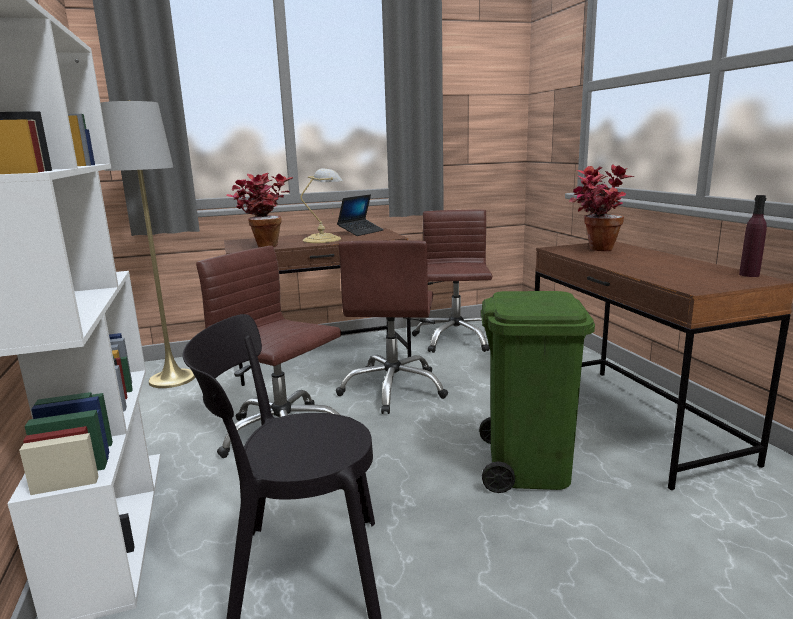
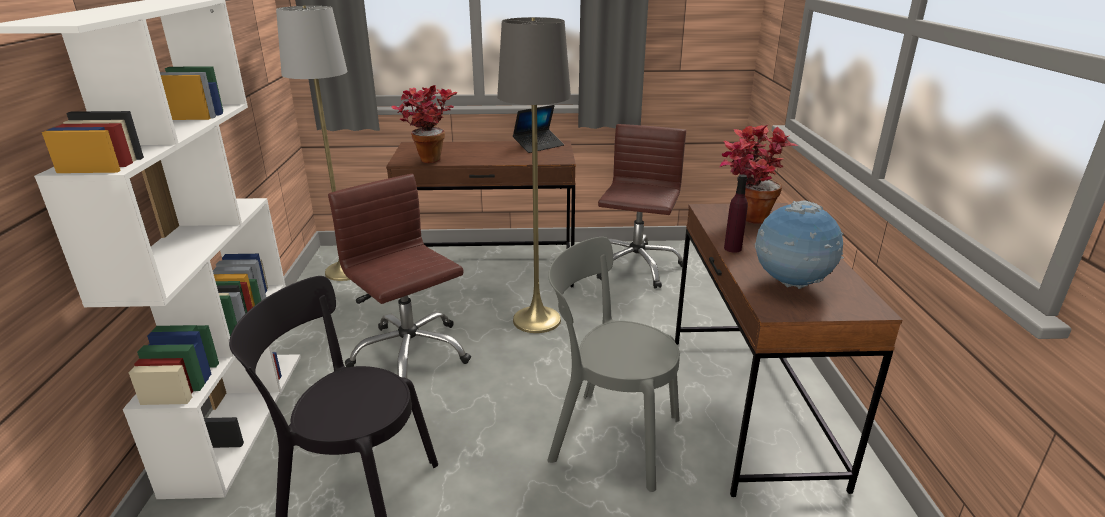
camera: 15 degrees right, 10 degrees up
(324, 239) = (492, 154): table lamp -> none
(394, 389) = (536, 320): brown office chair -> grey floor lamp
(527, 465) = (609, 436): green trash can -> grey chair
(684, 275) = (790, 284): none -> globe
(749, 275) = (864, 296): purple bottle -> purple bottle (732, 248)

